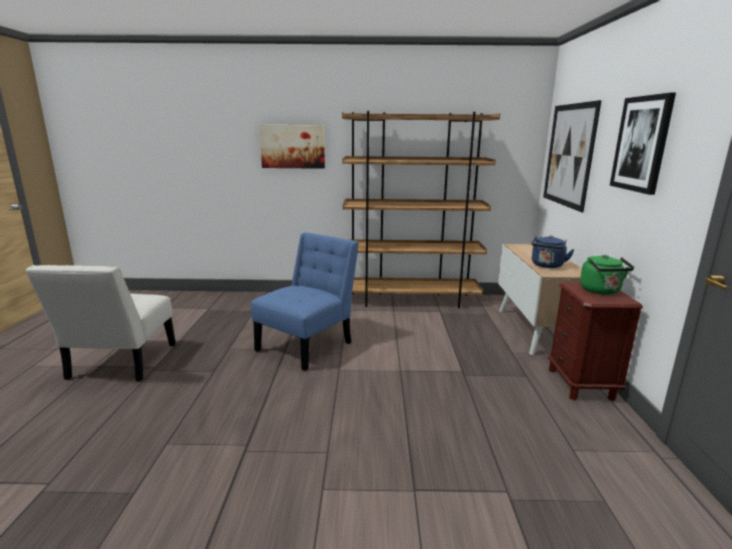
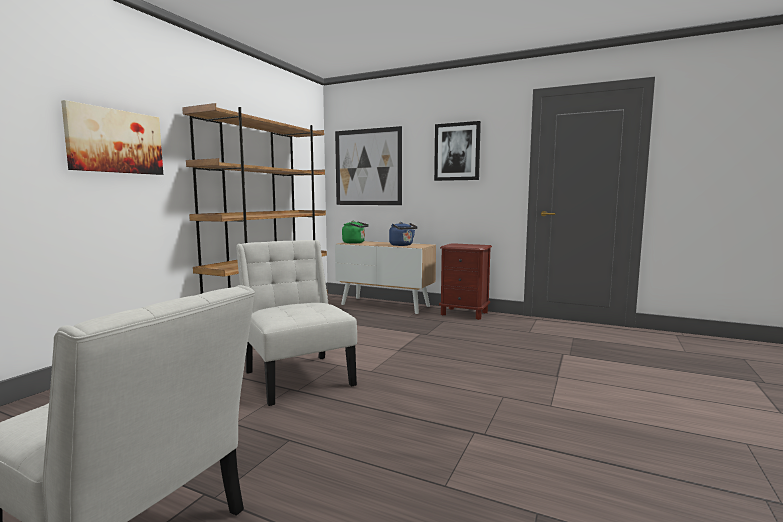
camera: 65 degrees left, 10 degrees down
(308, 344) = (297, 376): blue chair -> white chair
(601, 291) = (465, 245): green kettle -> green kettle (355, 243)

